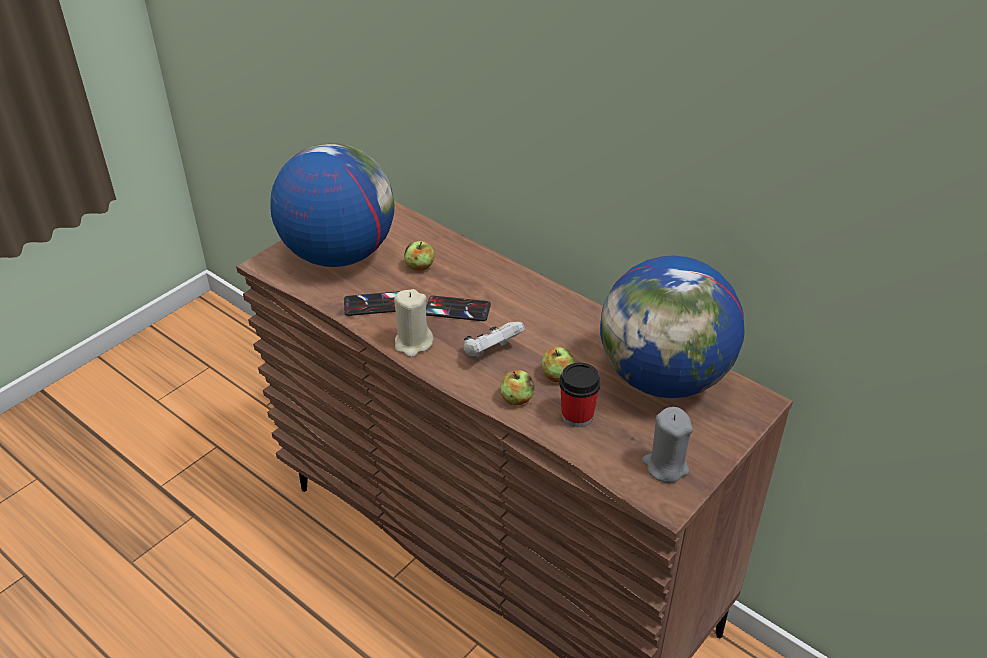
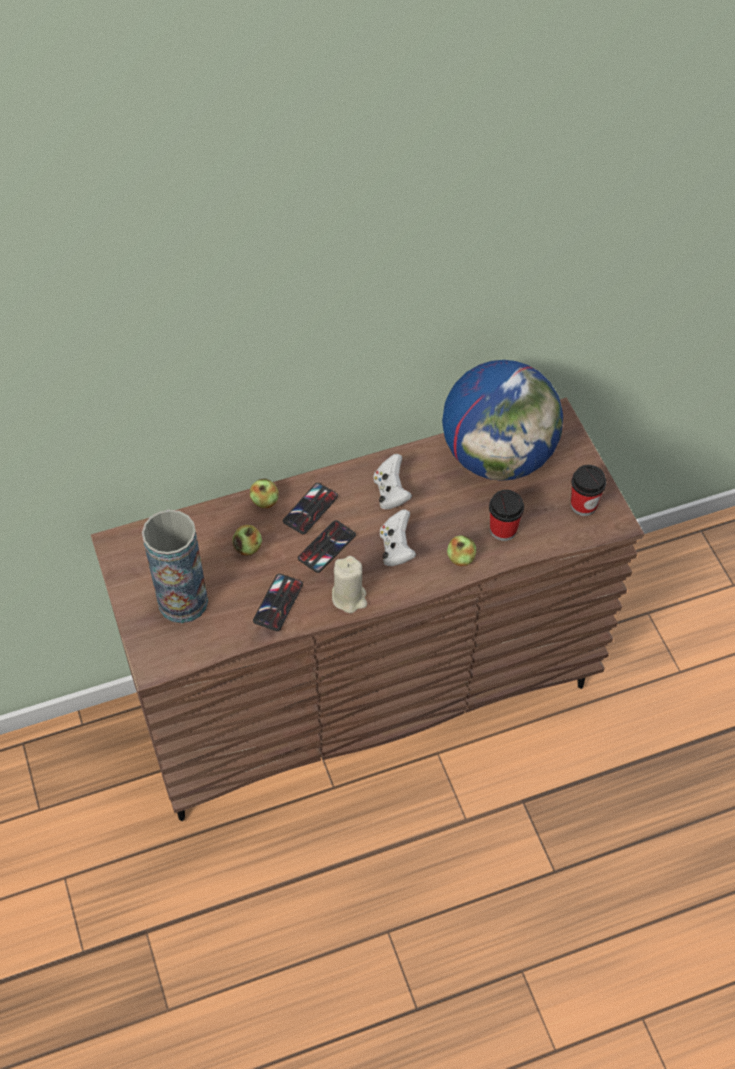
camera: 60 degrees left, 15 degrees up
(338, 254) = (183, 601): globe -> vase
(490, 284) = (310, 509): none -> phone
(552, 325) = (391, 493): none -> white game controller
(557, 375) = (452, 519): apple -> apple (265, 501)
(665, 466) = (583, 505): grey candle -> cup

